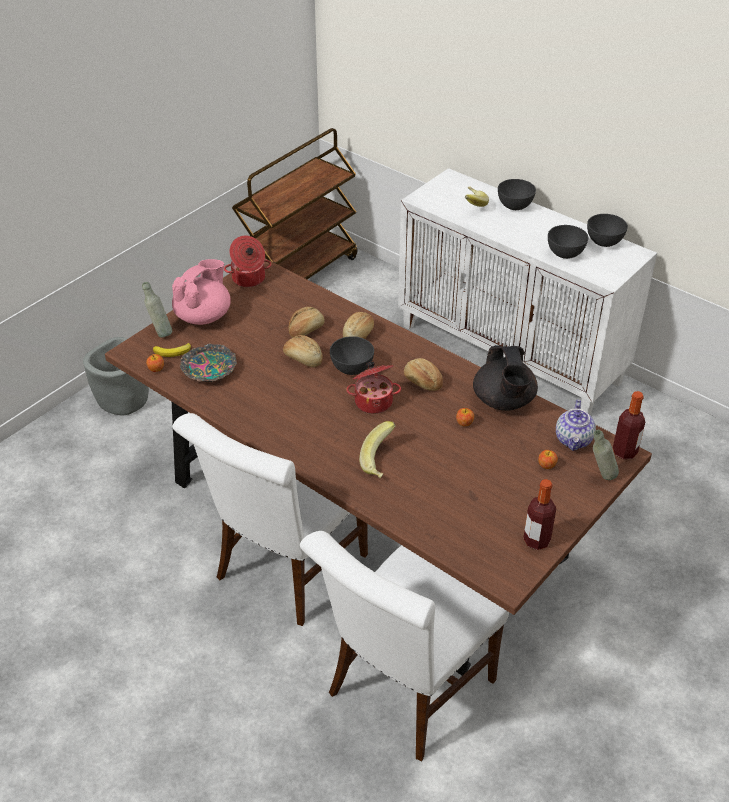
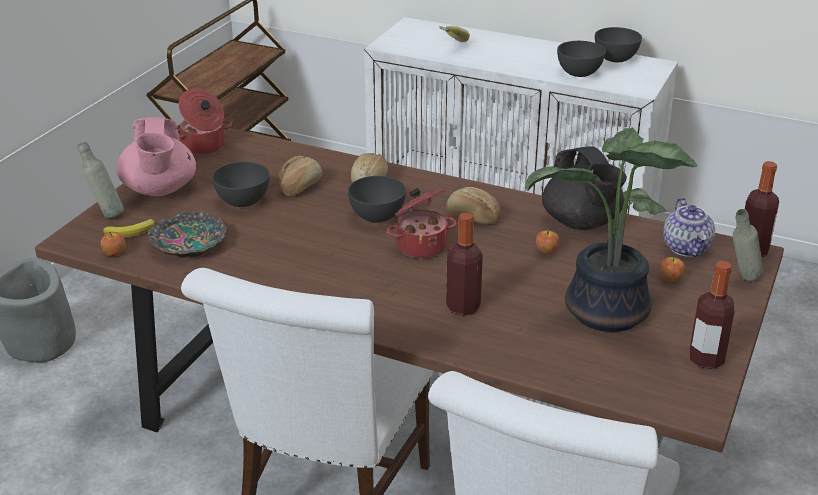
camera: 15 degrees left, 10 degrees down
(204, 316) = (159, 190): pink teapot -> pink teapot turned 150 degrees clockwise
(303, 358) = (310, 215): bread -> none
(381, 461) = (463, 307): banana -> bottle
(481, 488) = (605, 314): none -> potted plant
(514, 206) = (498, 40): grey bowl -> grey bowl (242, 201)

